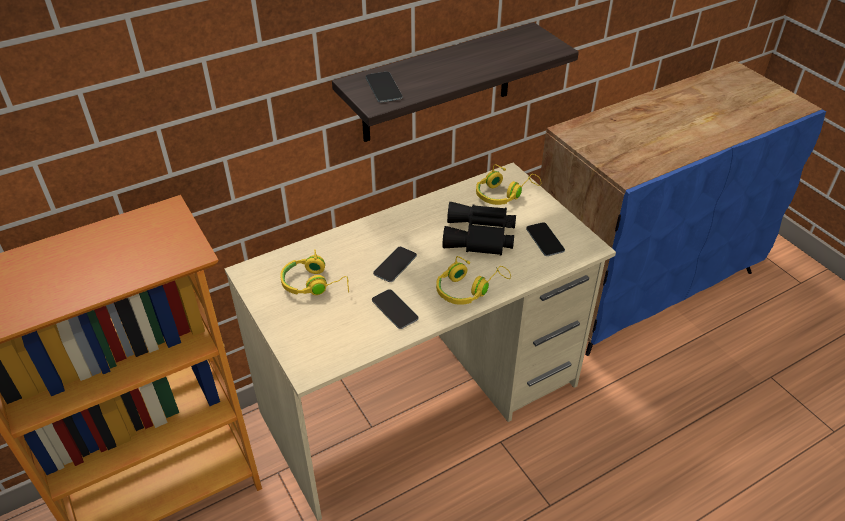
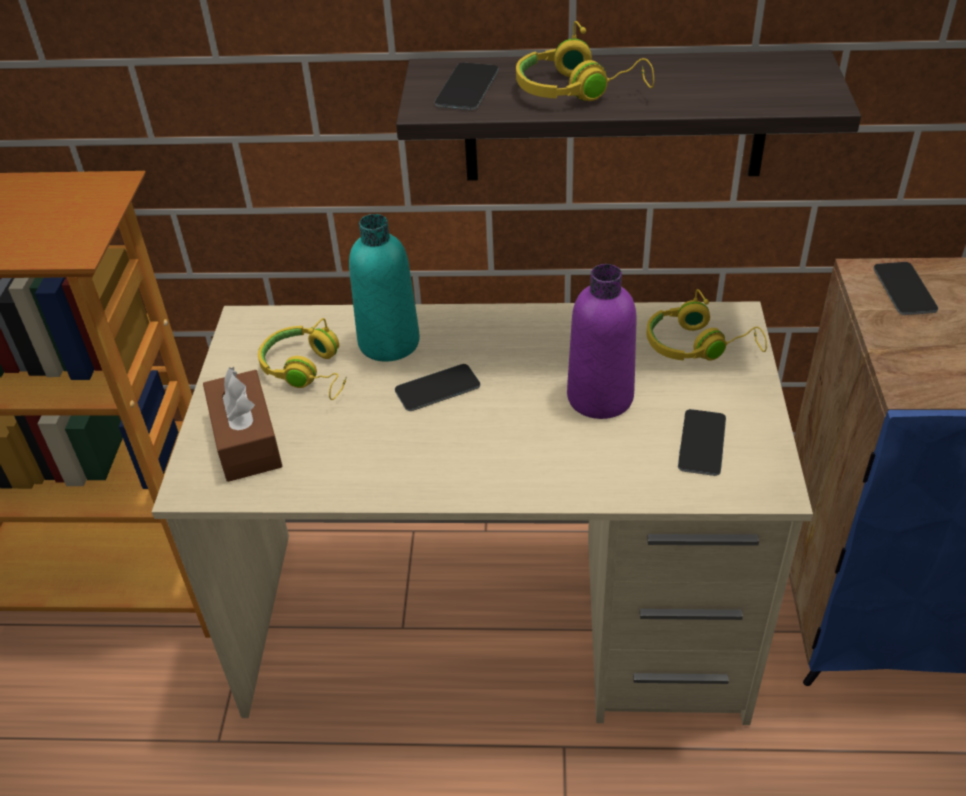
camera: 35 degrees right, 0 degrees up
(315, 334) = (246, 440): none -> brown tissue box
(345, 251) = (389, 342): none -> turquoise bottle
(394, 309) = (377, 452): phone -> phone (904, 289)
(469, 288) = (510, 469): yellow headphones -> yellow headphones (579, 89)
(480, 237) = (600, 397): black binoculars -> purple bottle

